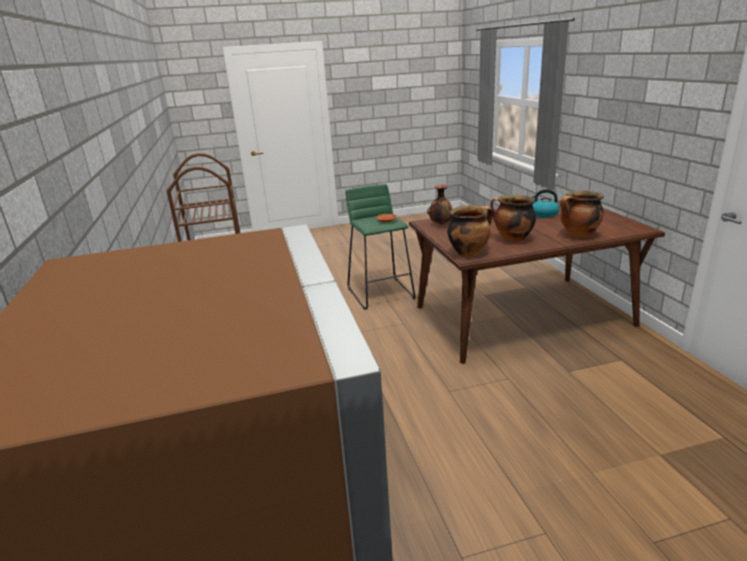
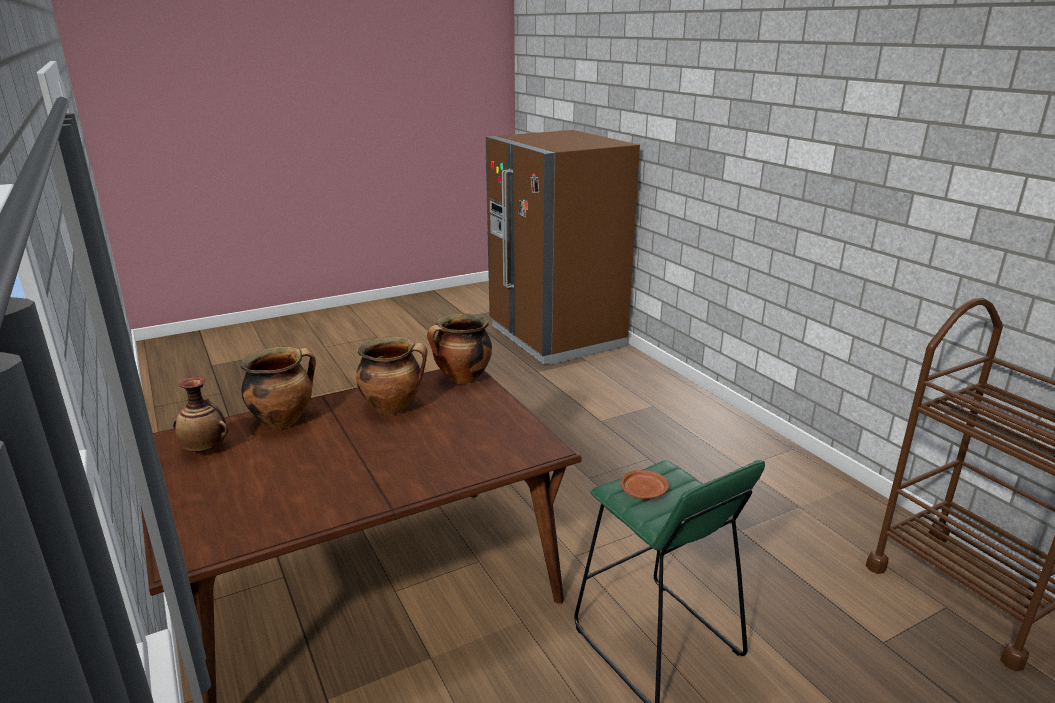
camera: 165 degrees right, 0 degrees up
(441, 224) = (513, 442): vase -> vase (206, 449)
(544, 214) = (299, 485): kettle -> none

